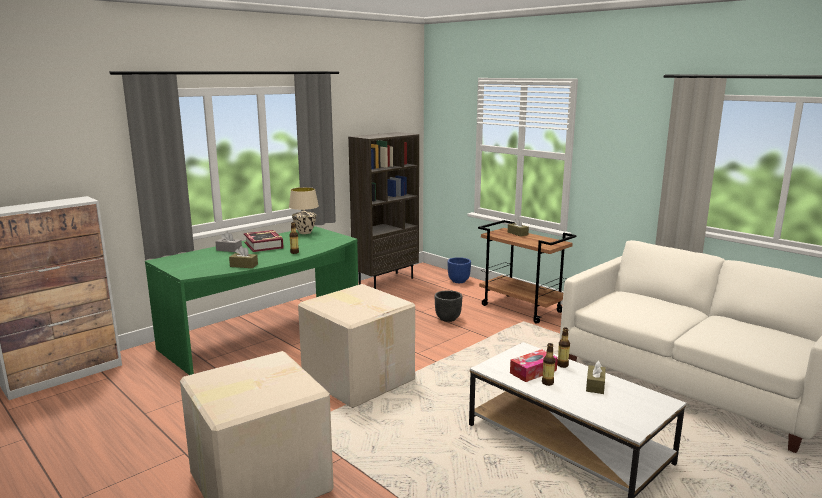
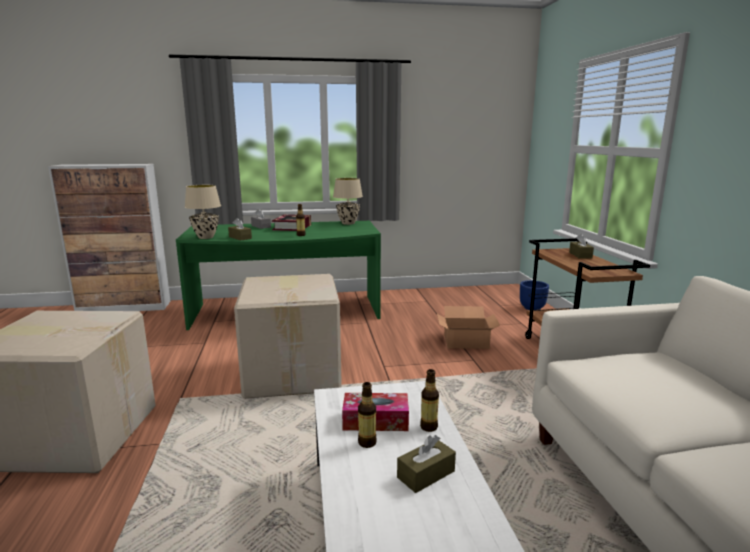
camera: 35 degrees right, 0 degrees up
(207, 271) = (206, 237): none -> beige table lamp
(386, 281) = (455, 292): brown bookcase -> none
(447, 318) = (465, 341): black planter -> cardboard box

